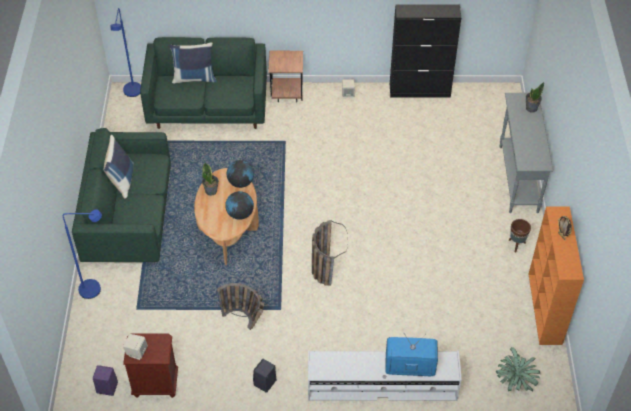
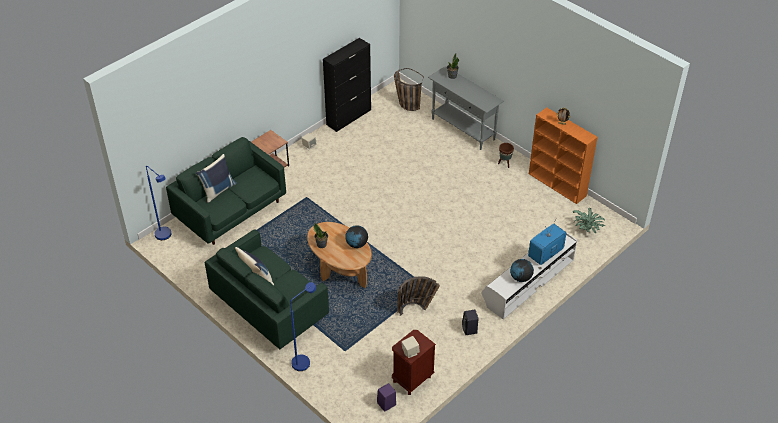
camera: 45 degrees left, 5 degrees down
(241, 182) = (333, 227): globe -> globe (520, 278)
(324, 266) = (421, 247): basket -> basket (405, 103)

